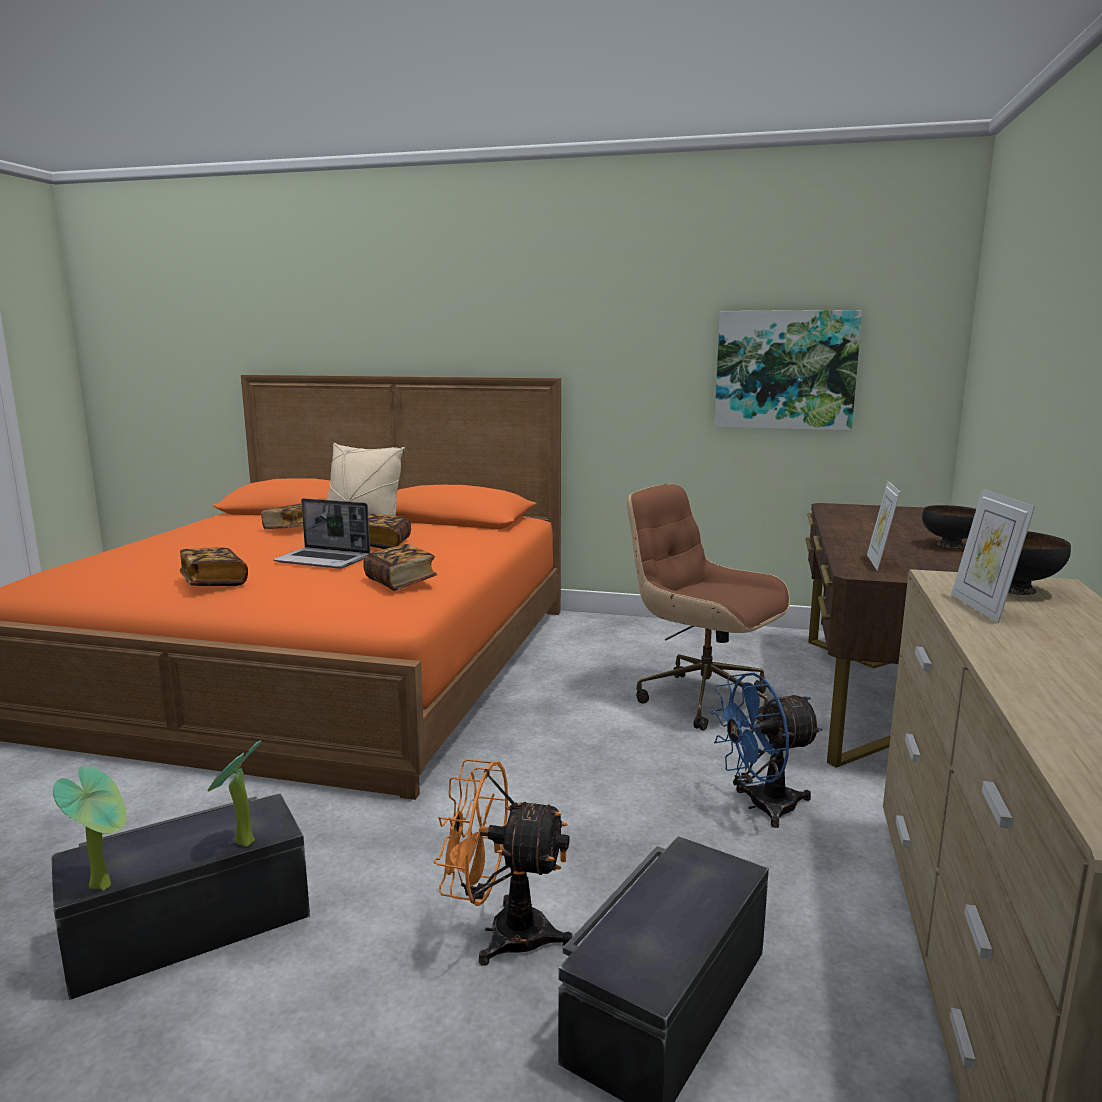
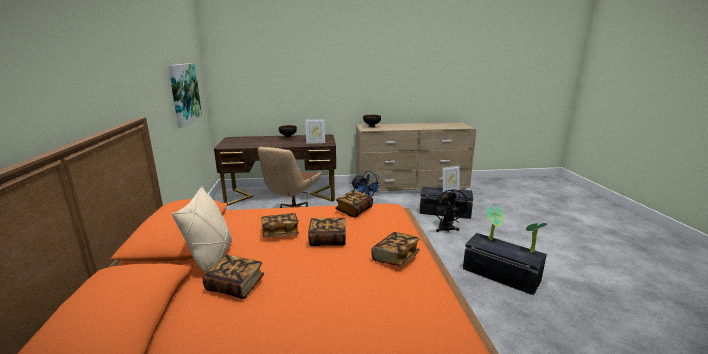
camera: 110 degrees left, 5 degrees up
(324, 560) = (328, 240): laptop -> book
(502, 933) = (447, 230): orange fan -> black fan
(982, 607) = (388, 128): picture frame -> picture frame (450, 190)

